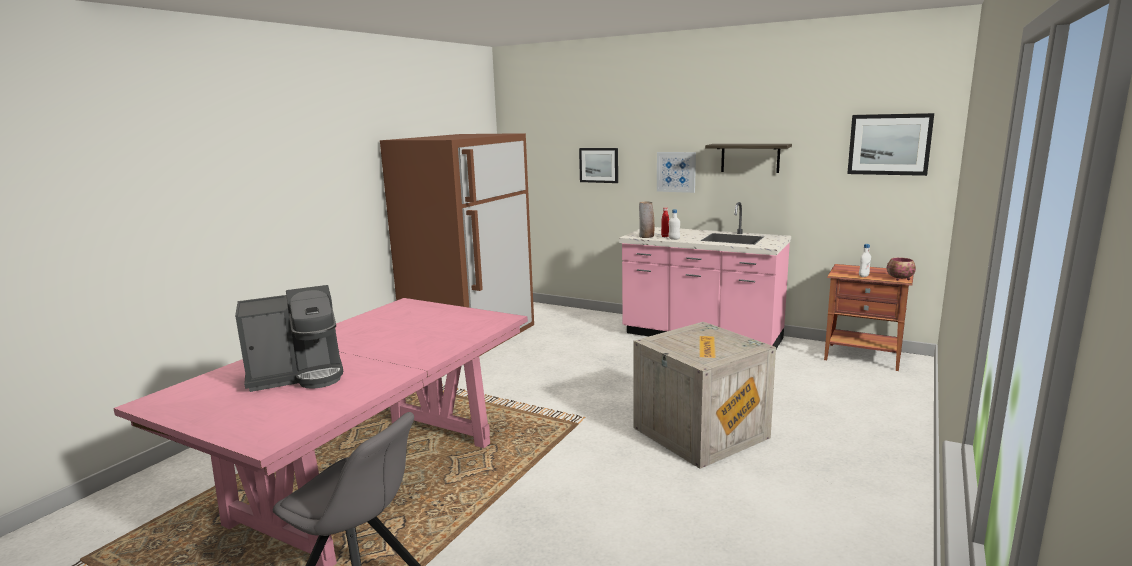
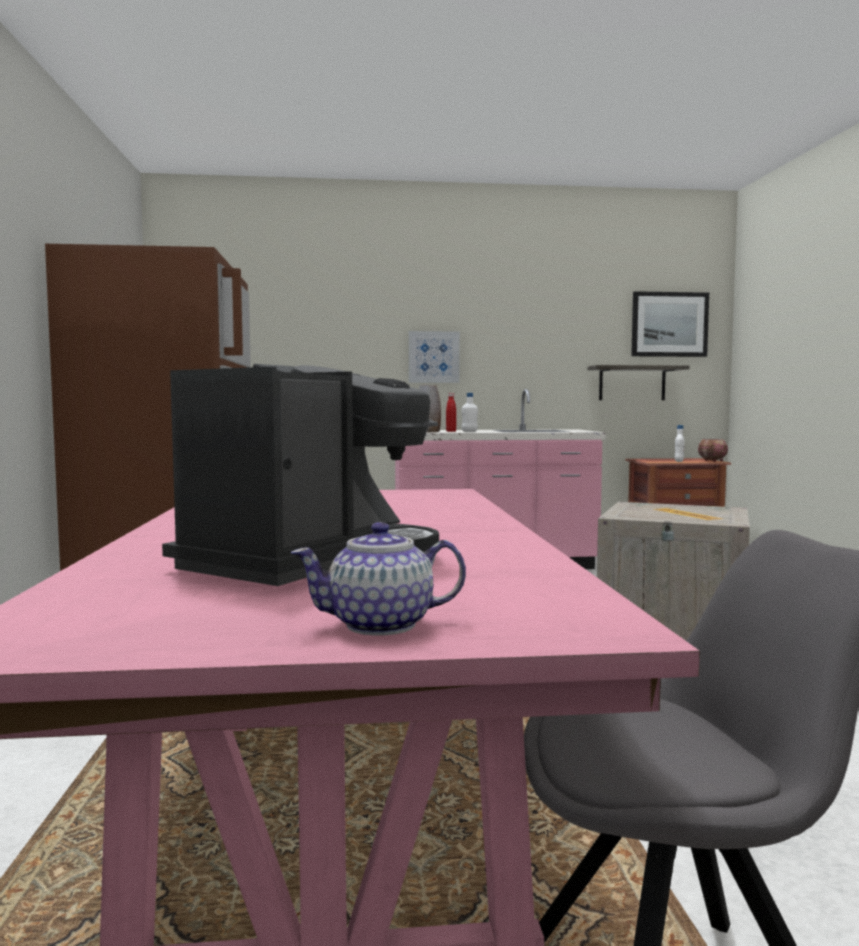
camera: 35 degrees left, 10 degrees down
(227, 421) = (382, 625): none -> teapot
(599, 165) = (322, 349): picture -> none
(750, 158) = (525, 339): shelf -> shelf (632, 383)

